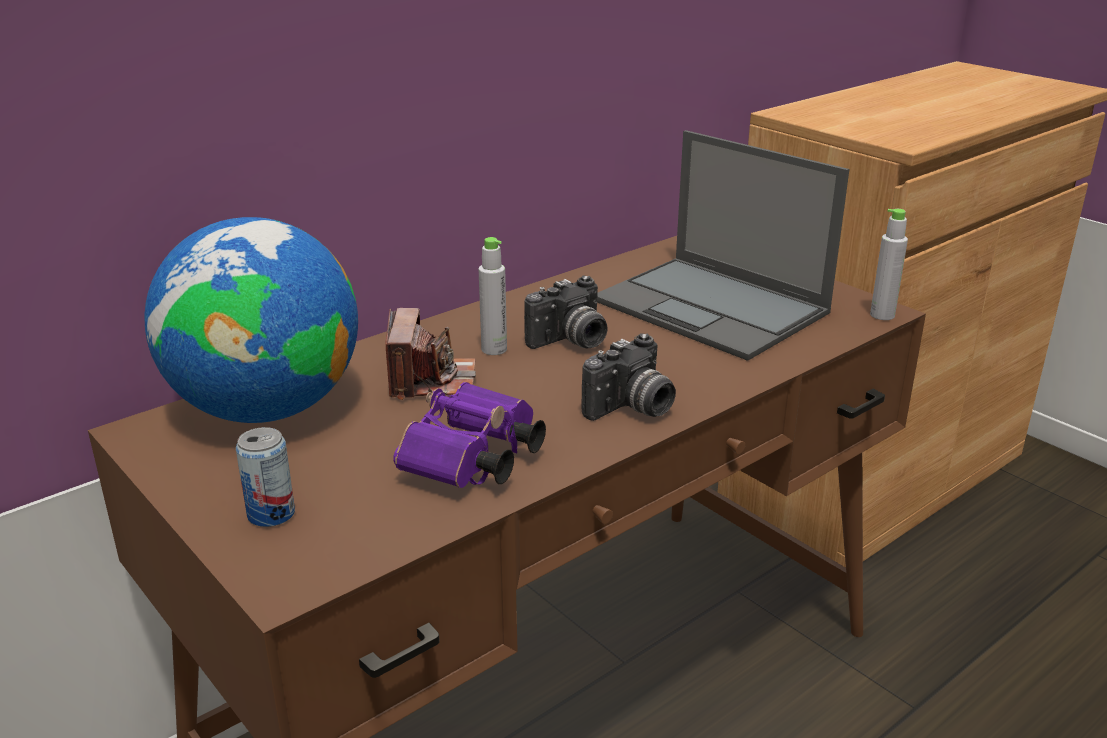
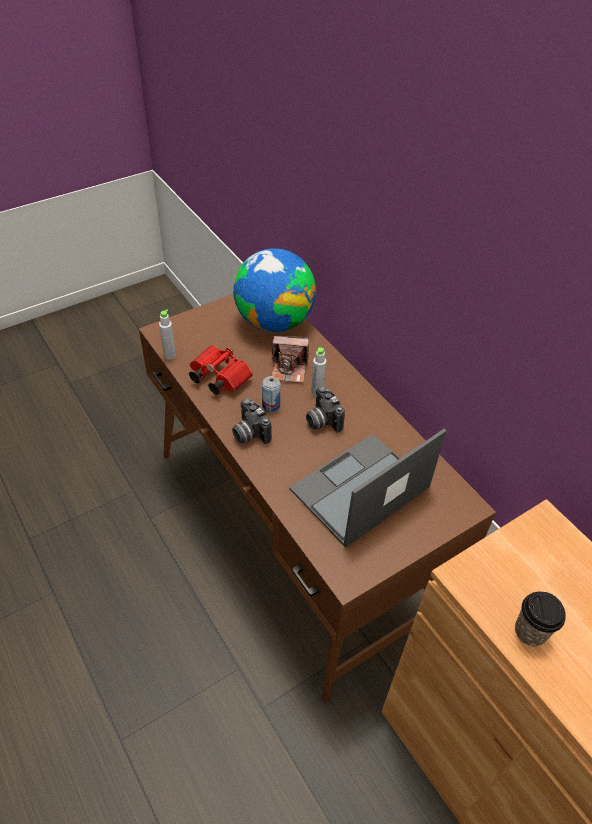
camera: 95 degrees right, 20 degrees up
(271, 514) = (199, 326): can -> can (271, 405)
(471, 463) = (218, 377): purple binoculars -> red binoculars
(882, 315) = (340, 577): grey bottle -> grey bottle (169, 355)
(943, 121) = (530, 631): none -> cup

